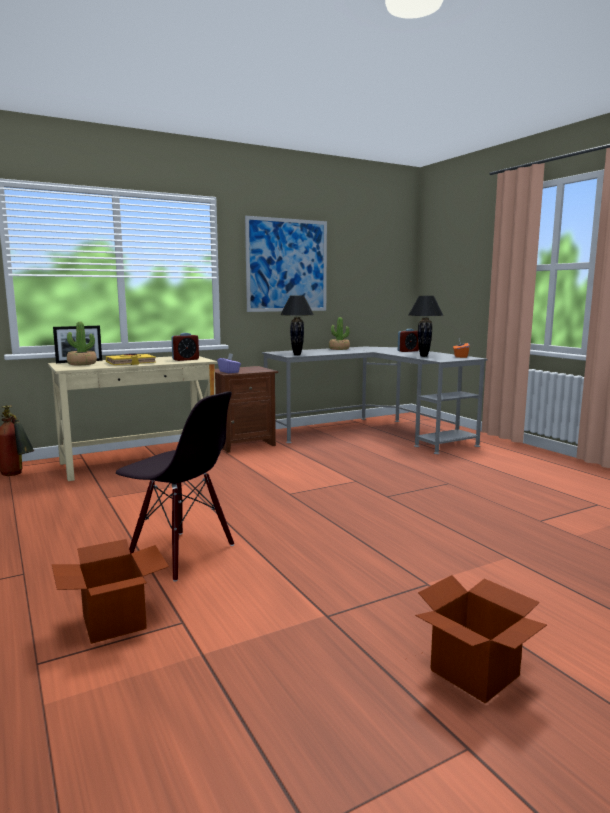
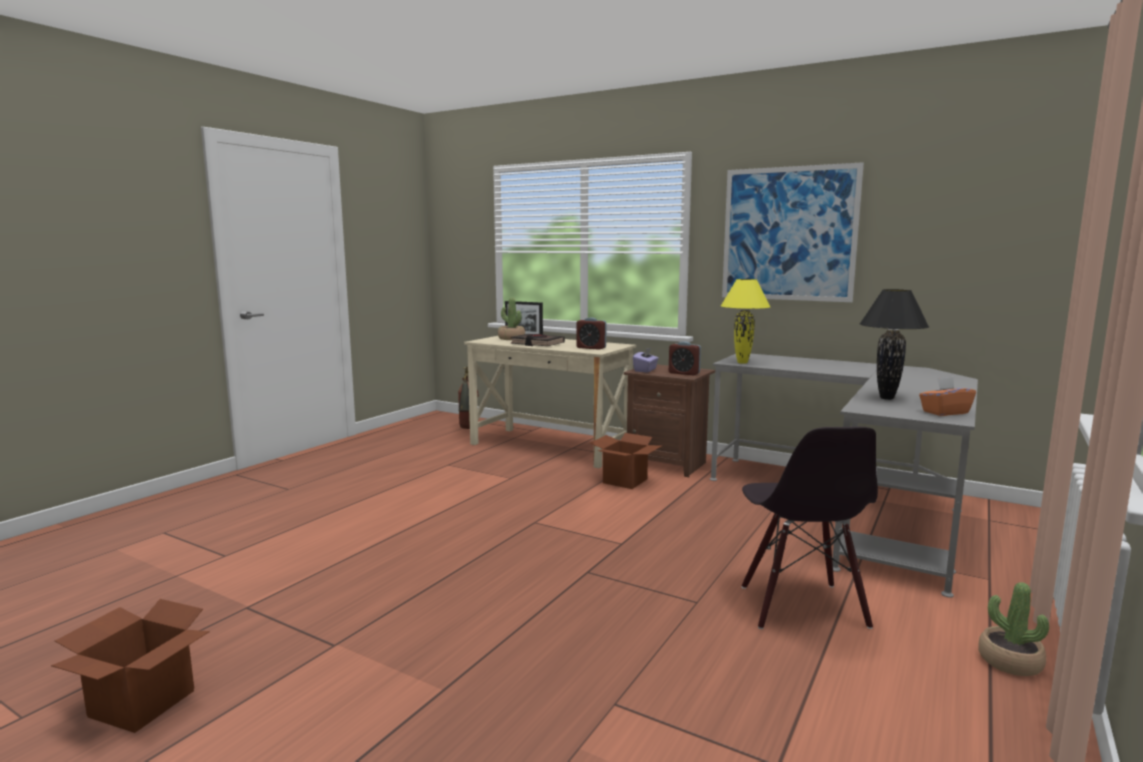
camera: 60 degrees right, 0 degrees up
(113, 622) = (221, 535): cardboard box -> cardboard box (625, 481)
(131, 363) = (537, 344): yellow book -> black book
(180, 554) = (346, 521): black chair -> black chair (801, 607)
(297, 355) = (742, 362): black table lamp -> yellow table lamp
(339, 349) = (855, 365): potted plant -> potted plant (1009, 662)
(408, 351) = (933, 386): alarm clock -> alarm clock (684, 373)

